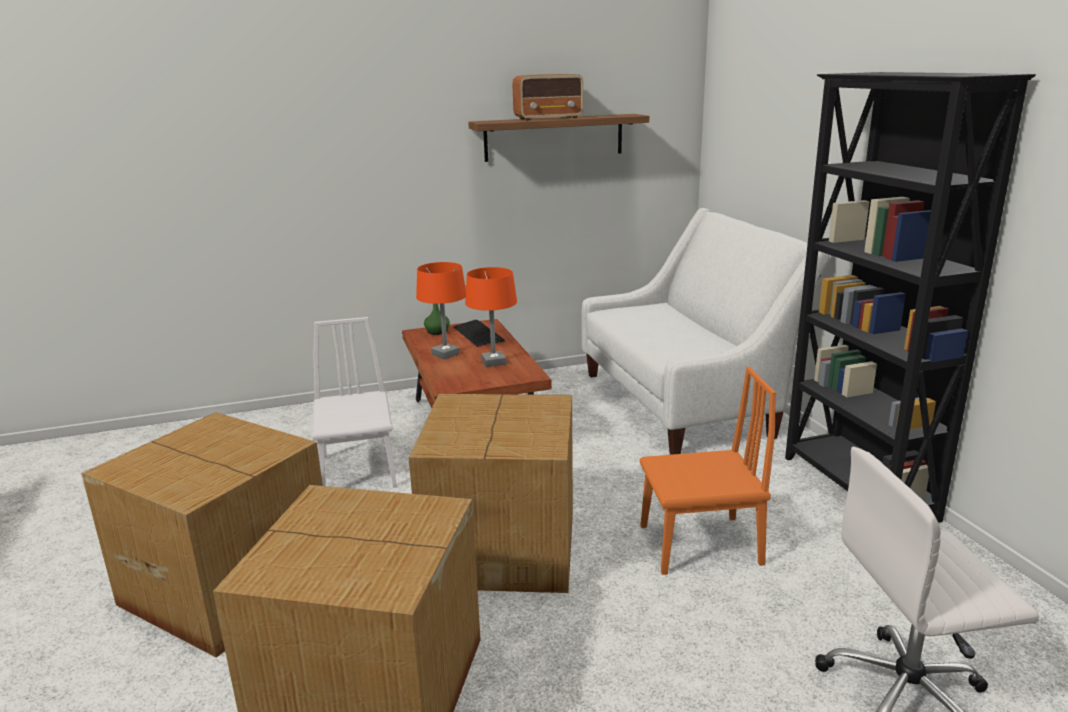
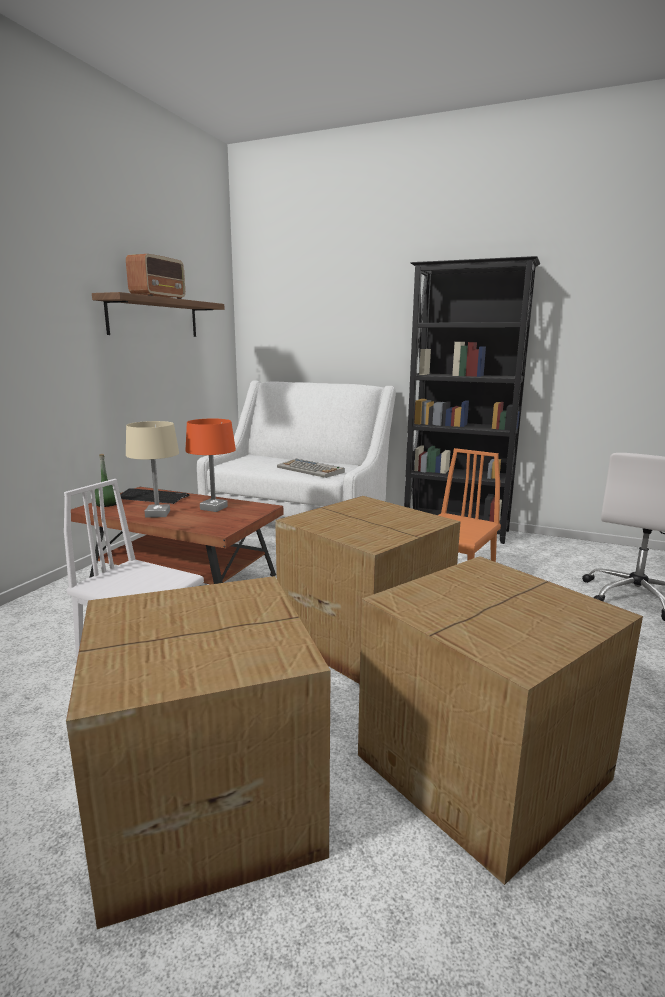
camera: 50 degrees left, 5 degrees down
(445, 354) = (157, 514): orange table lamp -> beige table lamp
(671, 343) = (311, 470): none -> keyboard

